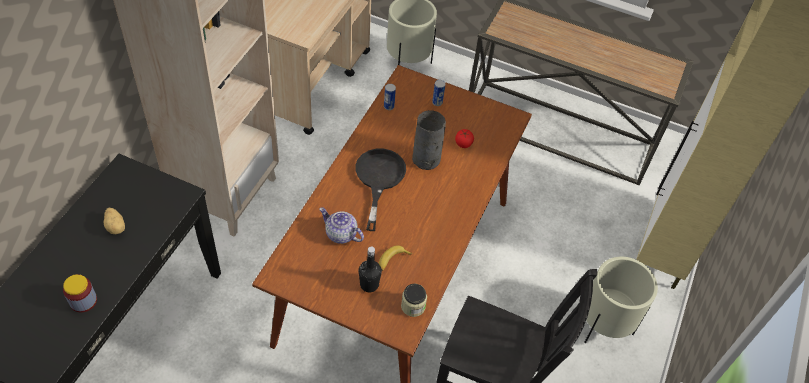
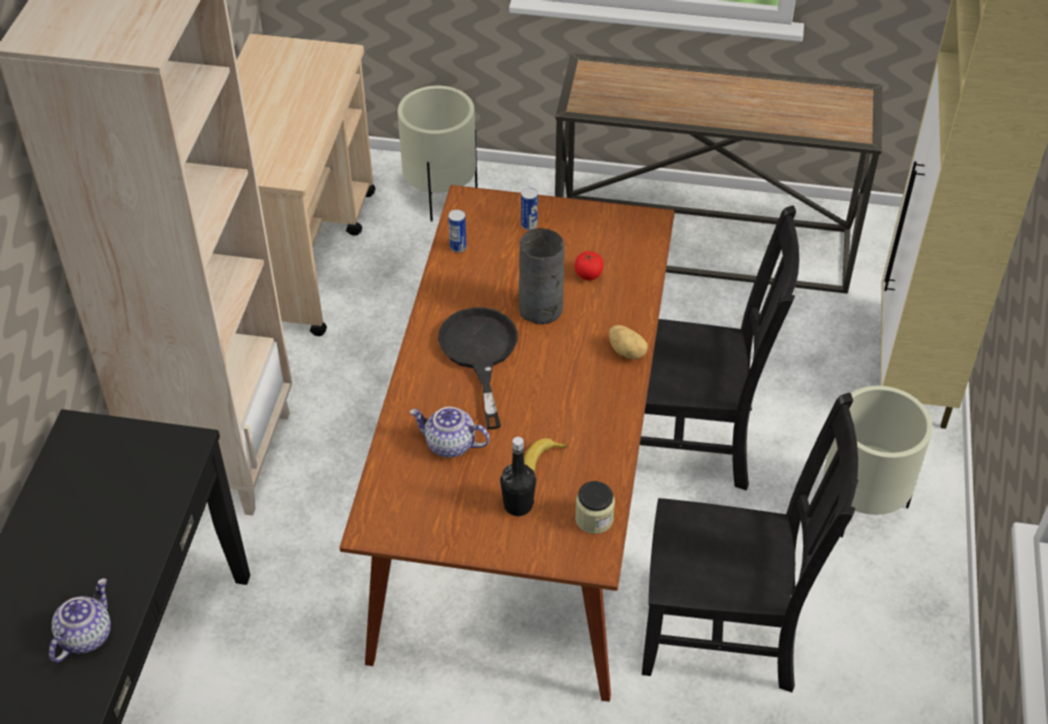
camera: 10 degrees left, 5 degrees down
(83, 301) = (85, 635): jar -> teapot
(116, 226) = (97, 516): potato -> potato (627, 351)
(509, 256) = (688, 441): none -> black chair

